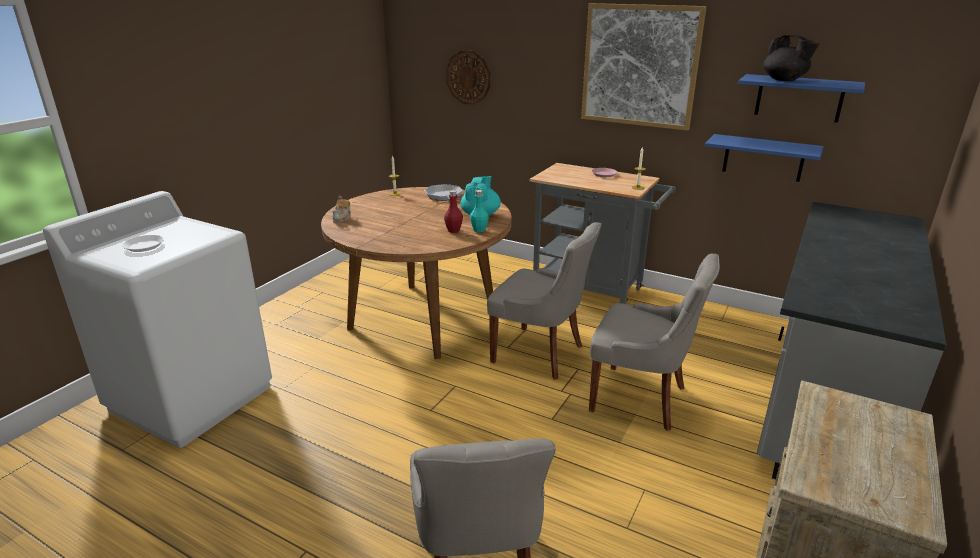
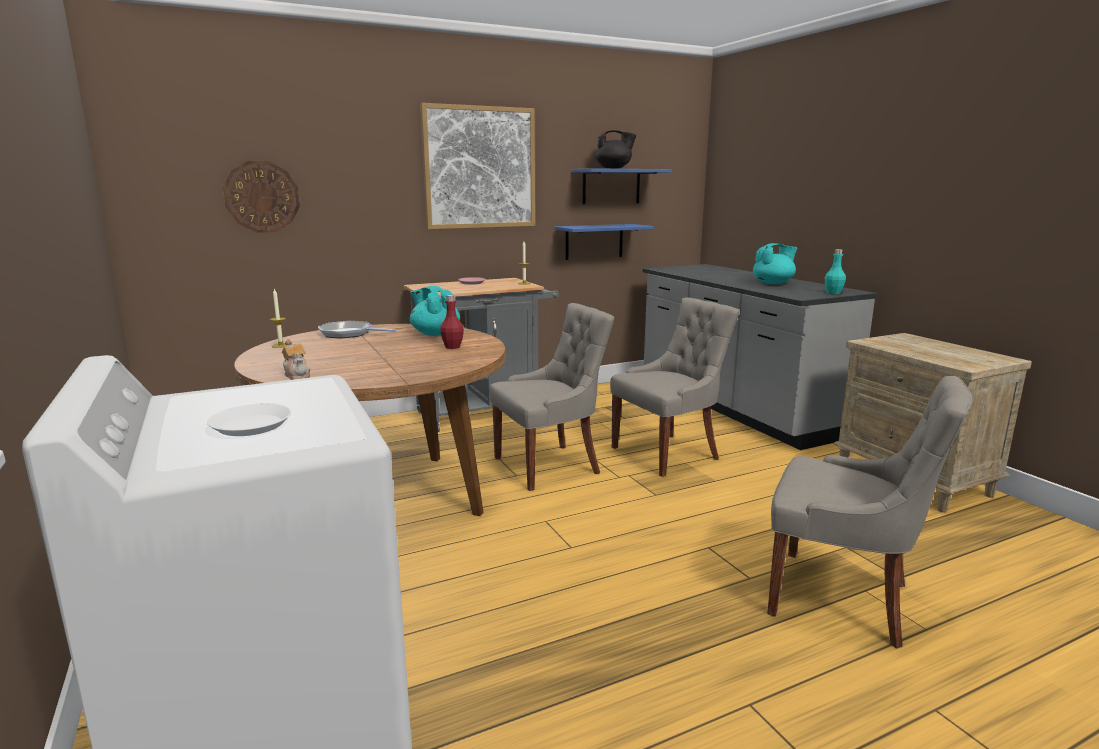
camera: 55 degrees left, 10 degrees down
(479, 230) = (473, 340): turquoise bottle -> turquoise bottle (833, 293)
(864, 275) = (773, 283): none -> turquoise teapot

